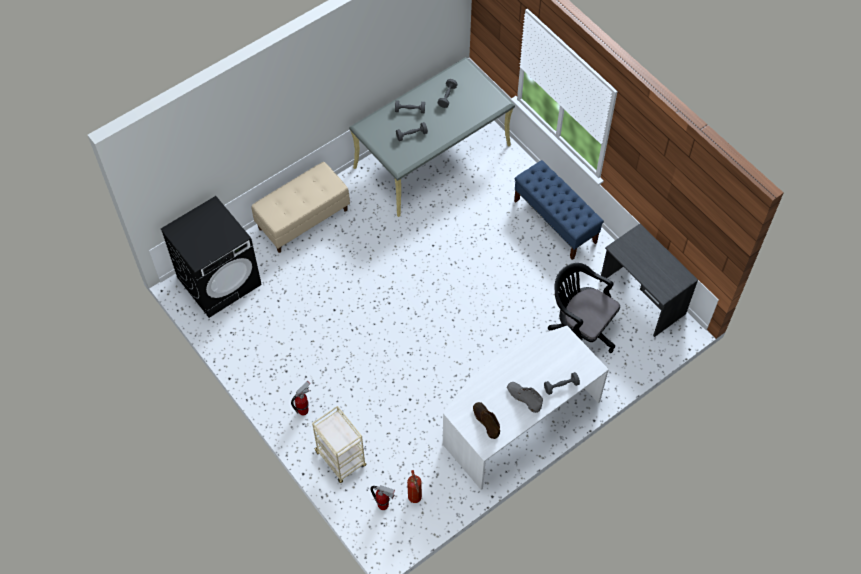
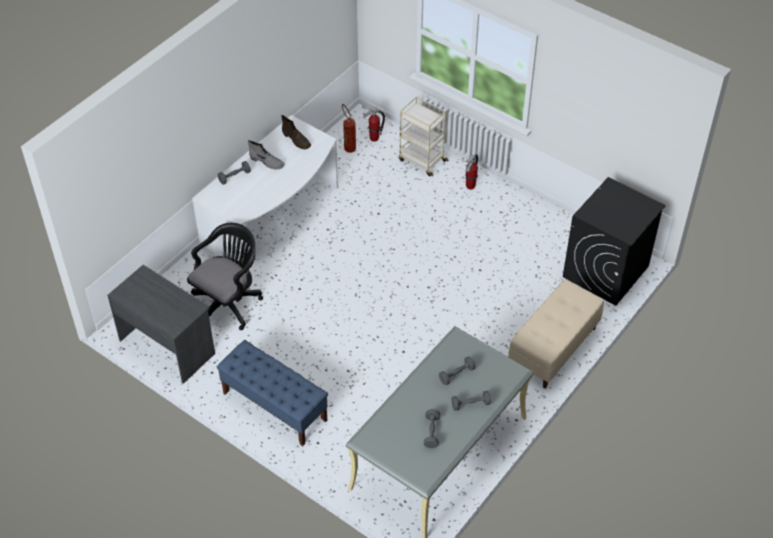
camera: 165 degrees right, 10 degrees down
(580, 330) = (228, 302): black office chair -> black office chair turned 75 degrees counterclockwise

